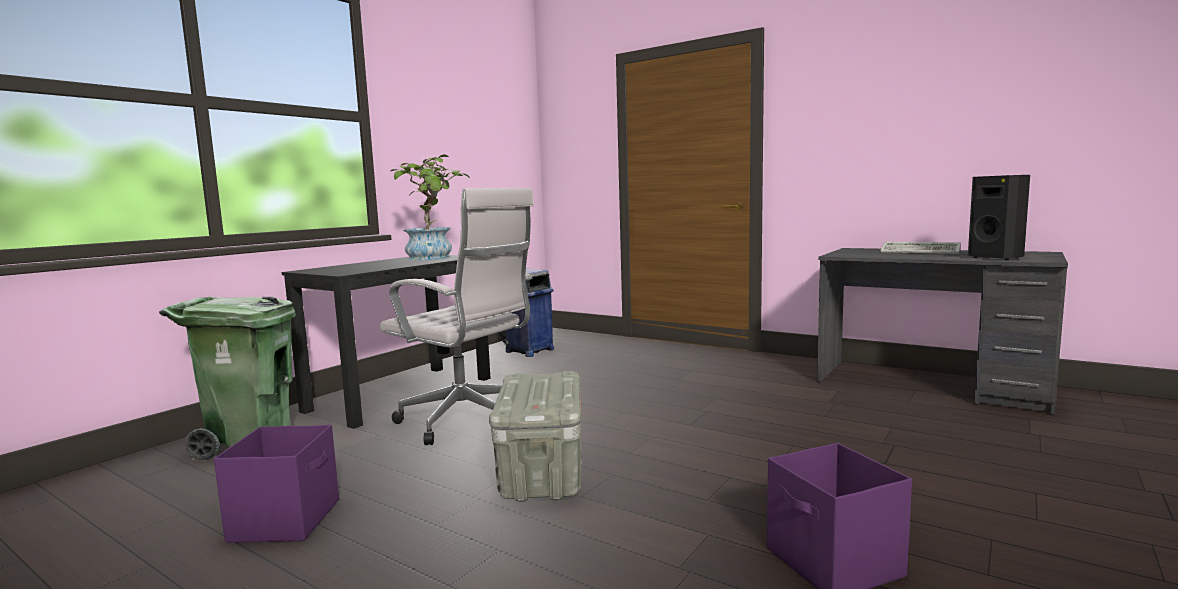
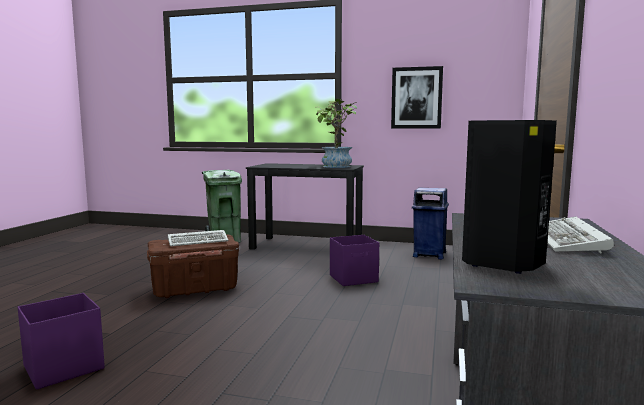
camera: 70 degrees right, 0 degrees up
(287, 520) = (147, 260): purple storage box -> purple storage box (354, 279)
(459, 159) = (416, 98): none -> picture
(467, 421) = (268, 264): white office chair -> none
(541, 472) = (195, 289): grey storage box -> brown storage box
(544, 386) = (199, 241): none -> keyboard

